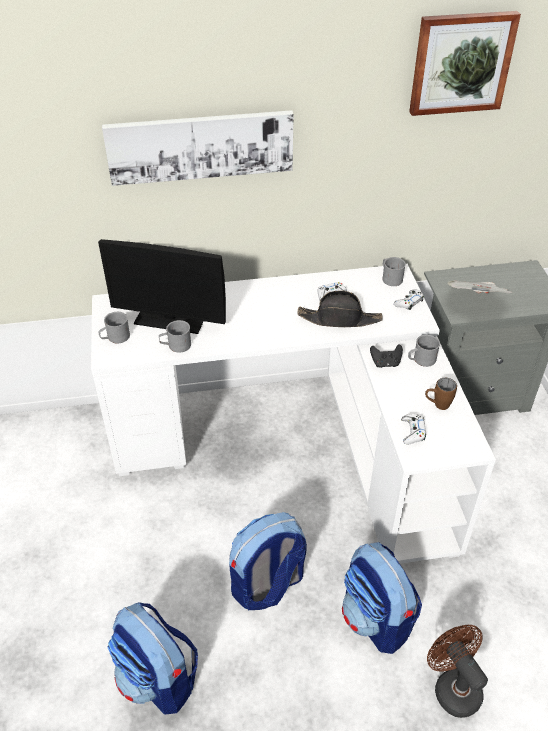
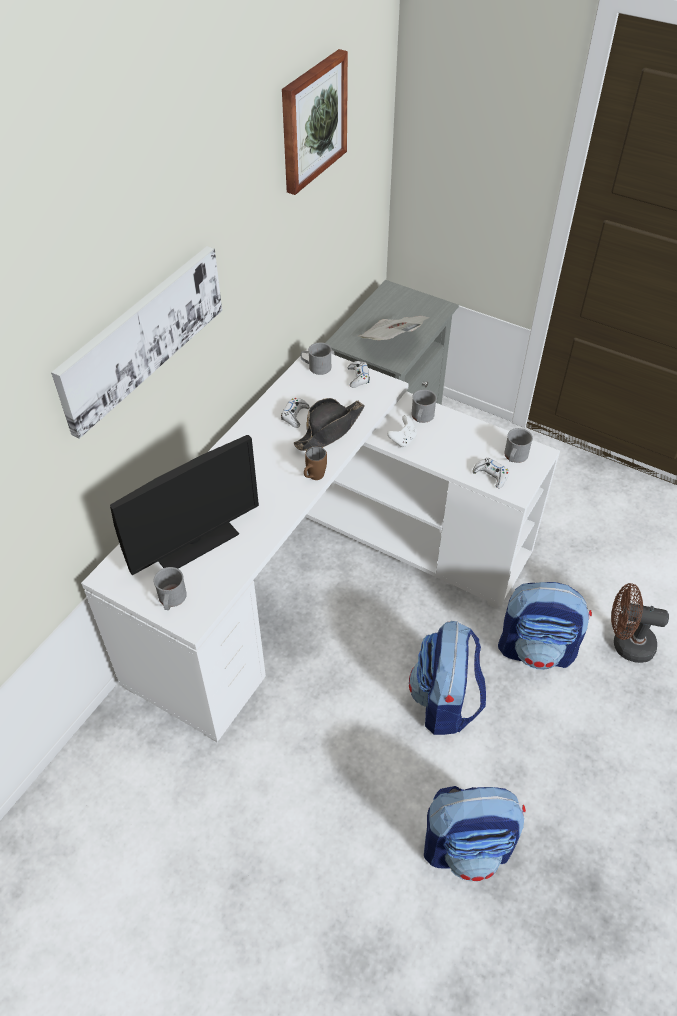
camera: 50 degrees left, 5 degrees up
(176, 345) = (237, 559): grey mug -> grey mug (514, 457)
(385, 363) = (403, 440): black game controller -> white game controller
(437, 405) = (478, 443): brown mug -> brown mug (313, 478)

